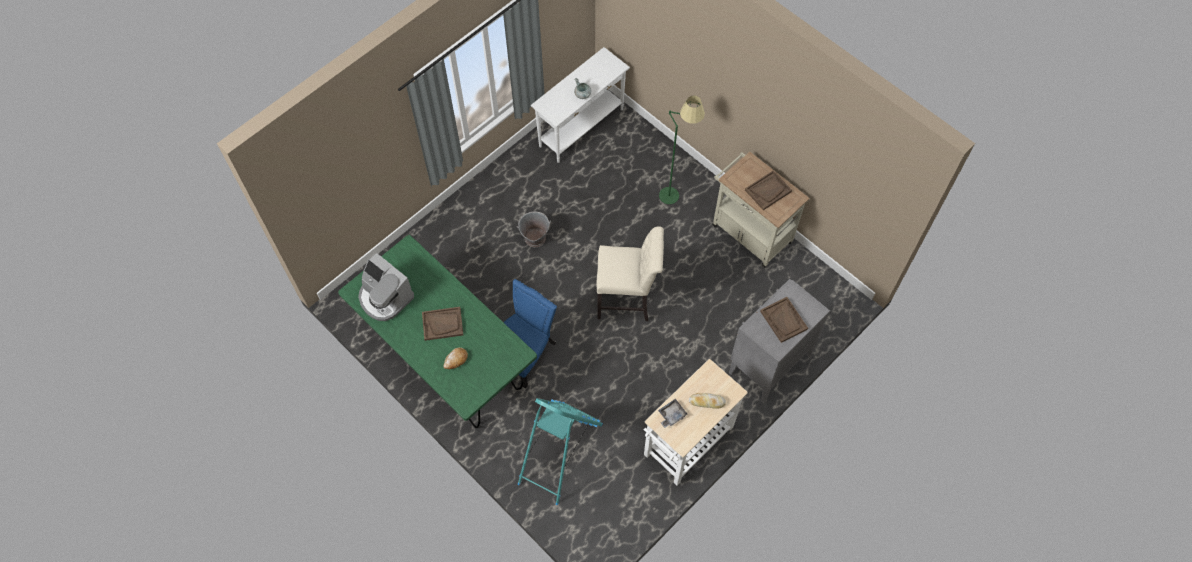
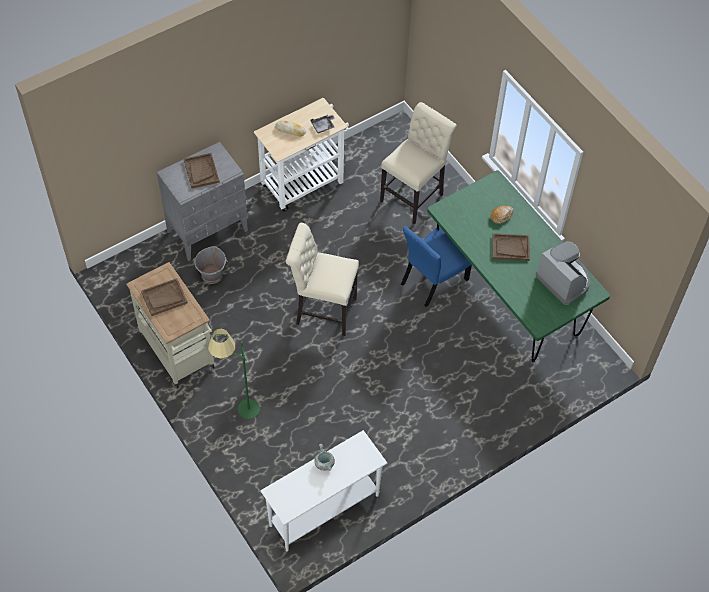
camera: 170 degrees left, 5 degrees down
(534, 238) = (403, 389): grey bucket -> grey bucket (212, 275)
(560, 452) = (414, 196): turquoise step ladder -> beige stool

